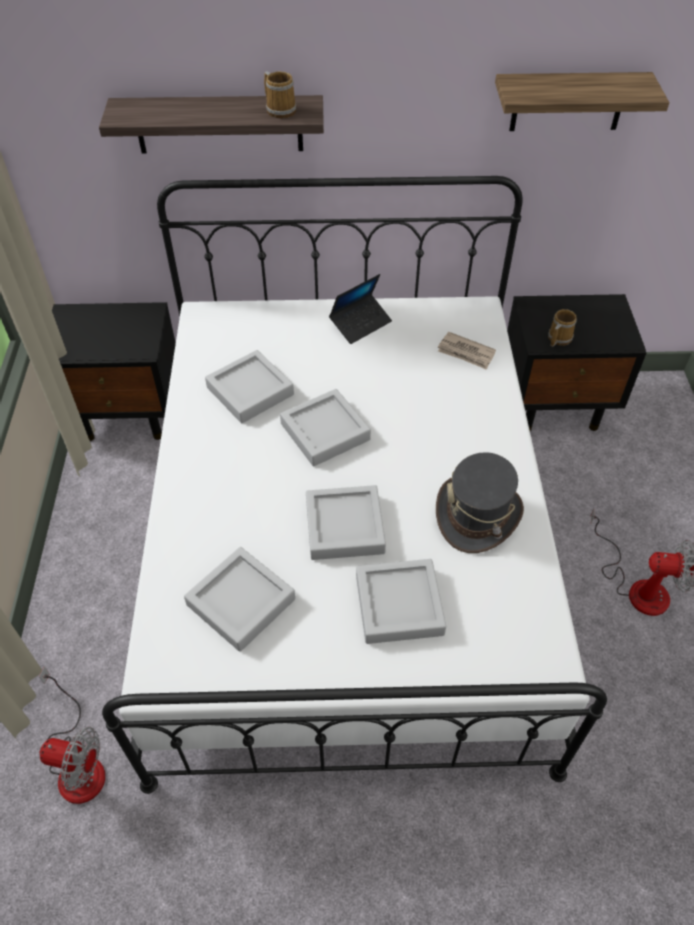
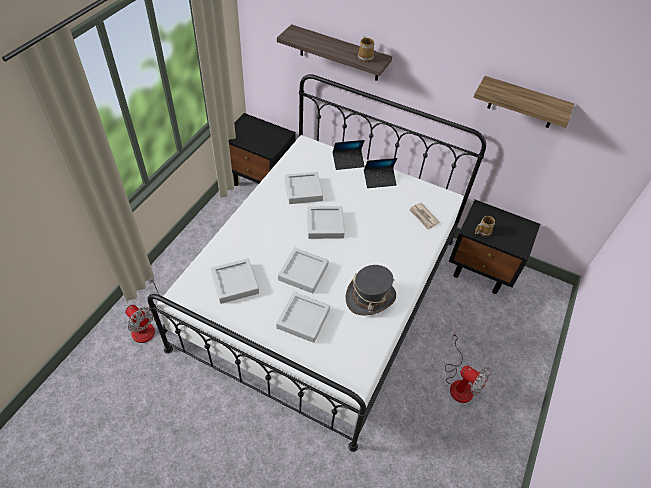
camera: 25 degrees right, 0 degrees up
(291, 315) = (348, 162): none -> laptop

